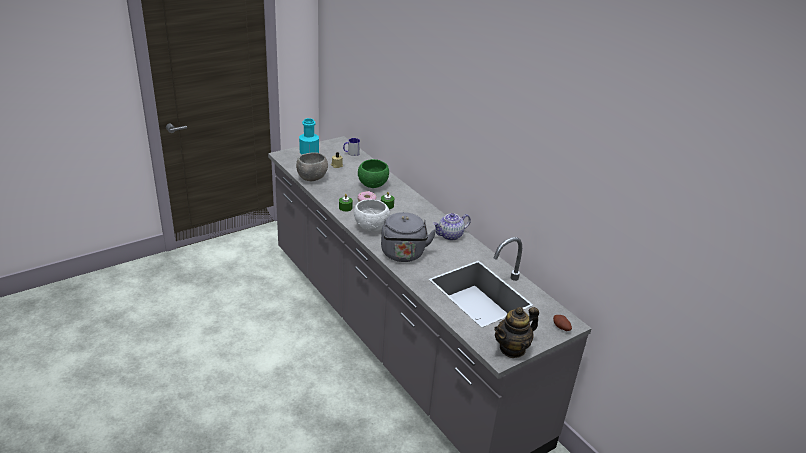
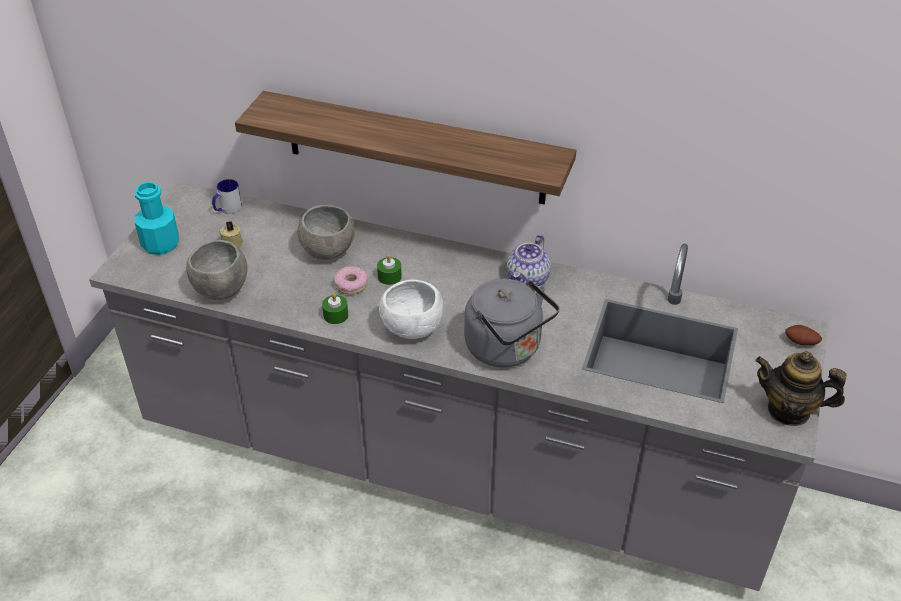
camera: 35 degrees left, 10 degrees up
(373, 185) = (328, 250): green bowl -> grey bowl
(429, 145) = (414, 148): none -> shelf
(512, 348) = (789, 411): teapot -> teapot turned 90 degrees clockwise

